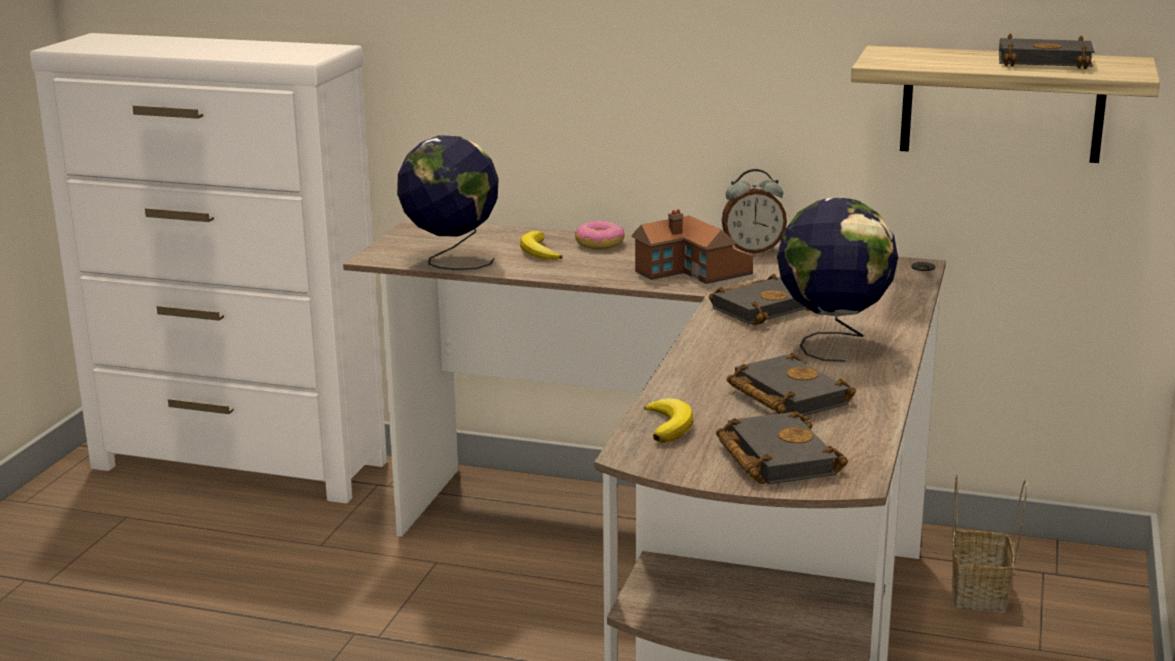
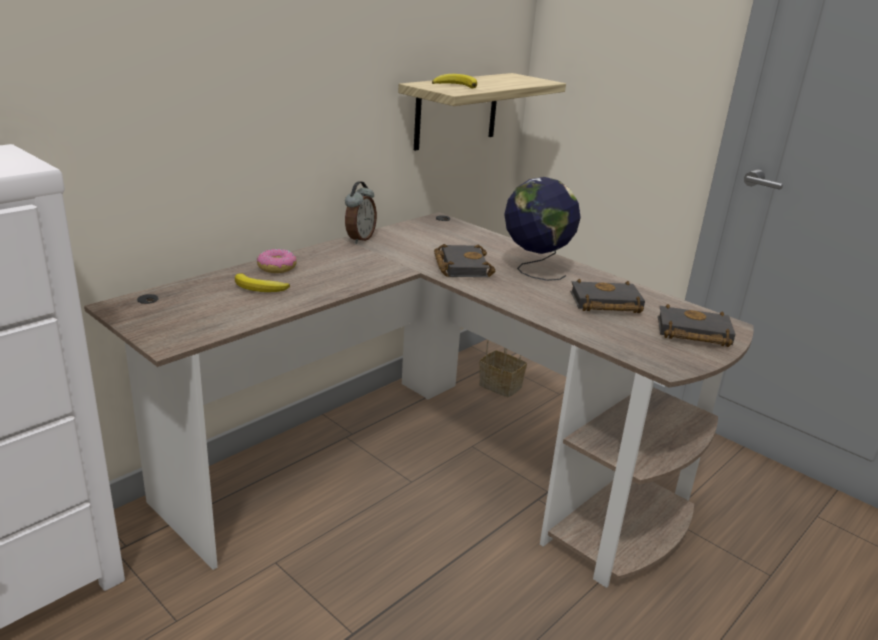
camera: 65 degrees left, 5 degrees up
(451, 260) = (227, 319): globe -> none
(669, 425) = (628, 344): banana -> banana (456, 85)
(693, 272) = (374, 262): toy house -> none
(1047, 61) = (497, 80): black book -> none

